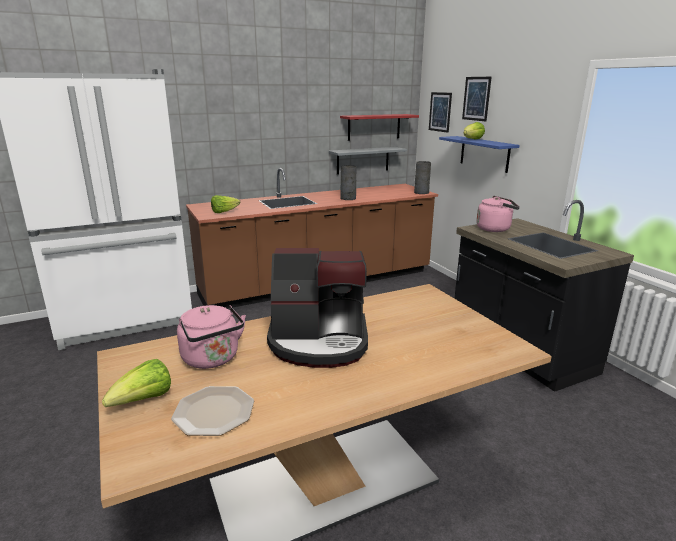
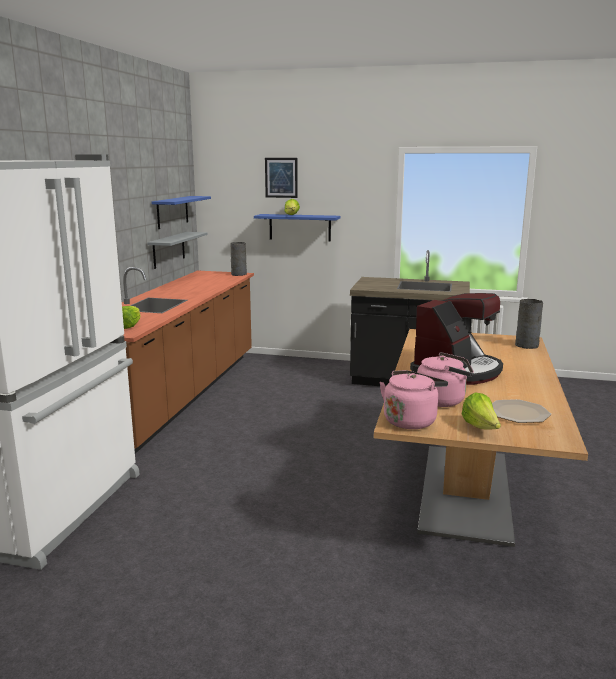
camera: 50 degrees left, 5 degrees down
(348, 198) = (198, 290): grey vase -> grey vase (527, 345)
(374, 127) = (172, 212): red shelf -> blue shelf
(440, 112) = (231, 192): picture -> none
(495, 229) = (373, 285): pink kettle -> pink kettle (411, 420)

